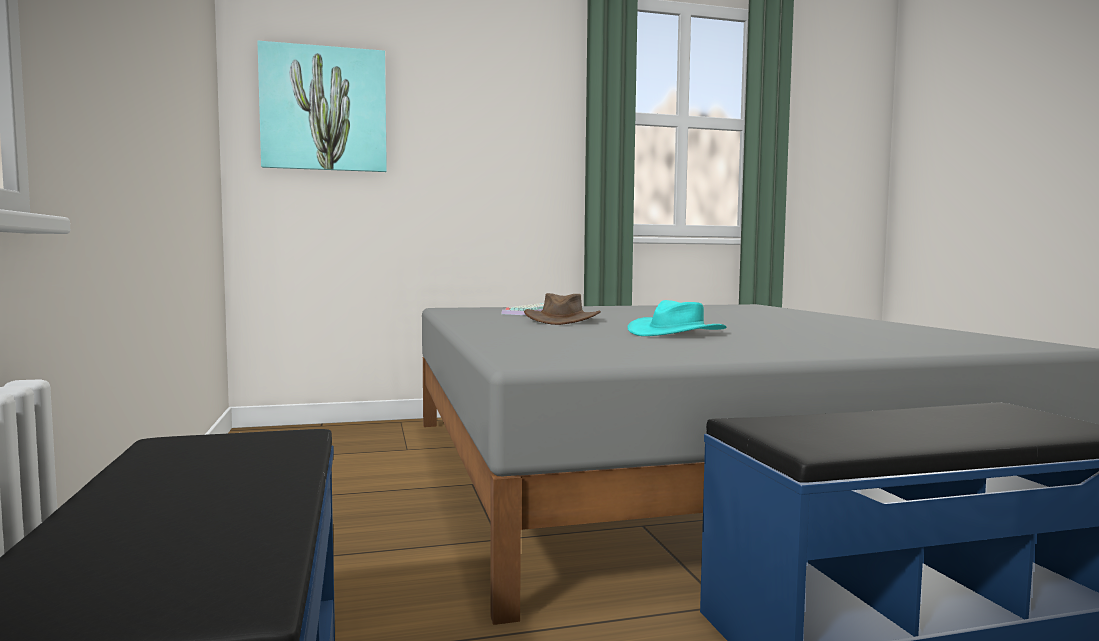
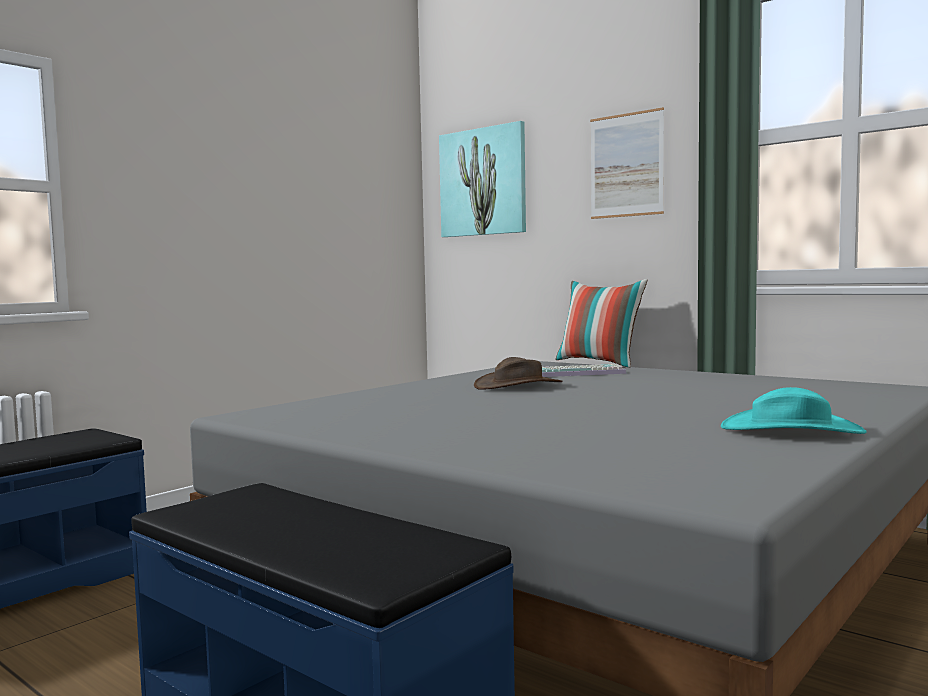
camera: 55 degrees right, 0 degrees up
(497, 306) = (599, 363): none -> pillow
(504, 120) = (626, 165): none -> picture
(676, 332) = (494, 410): turquoise hat -> turquoise hat (791, 429)

